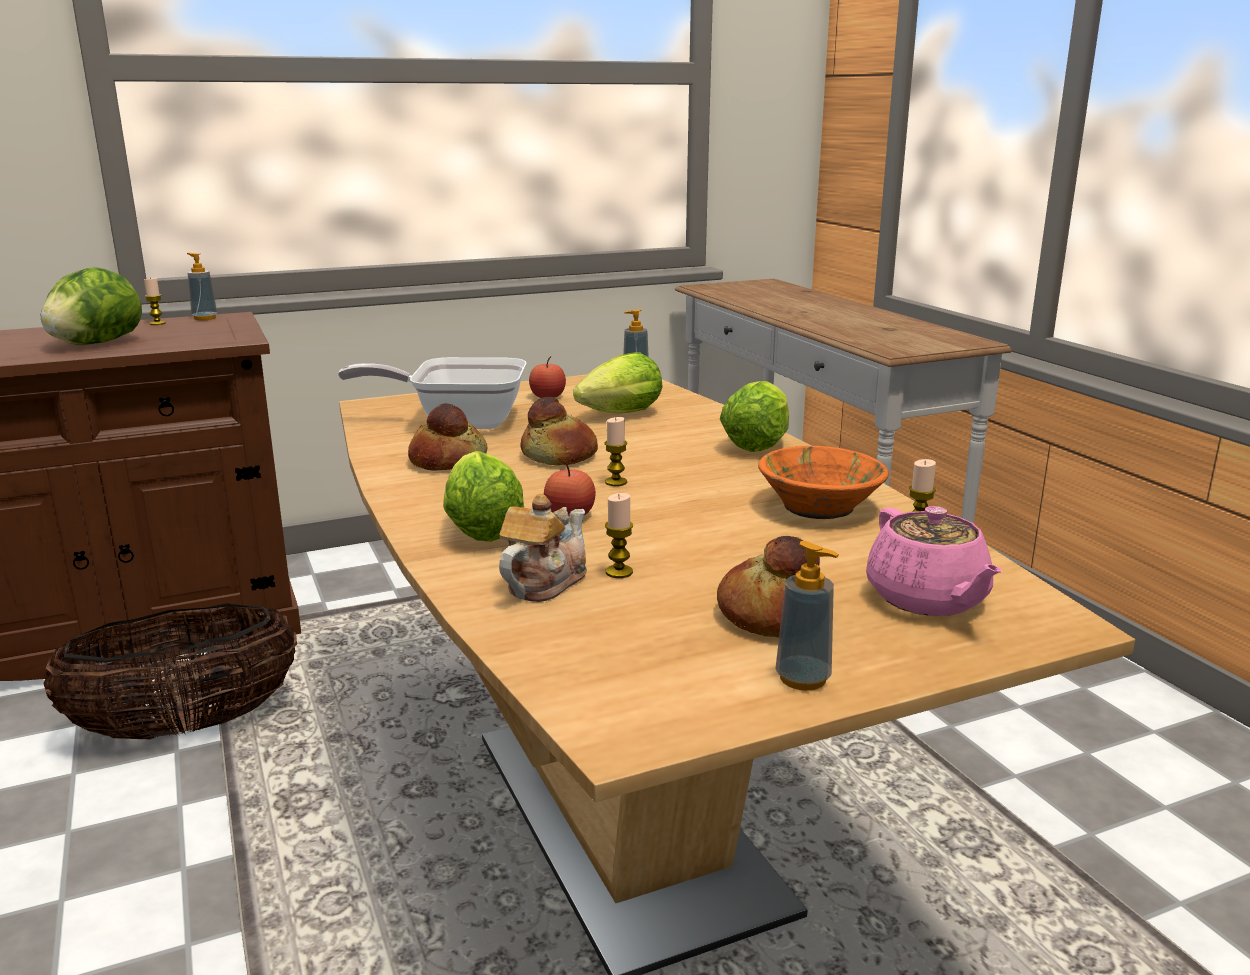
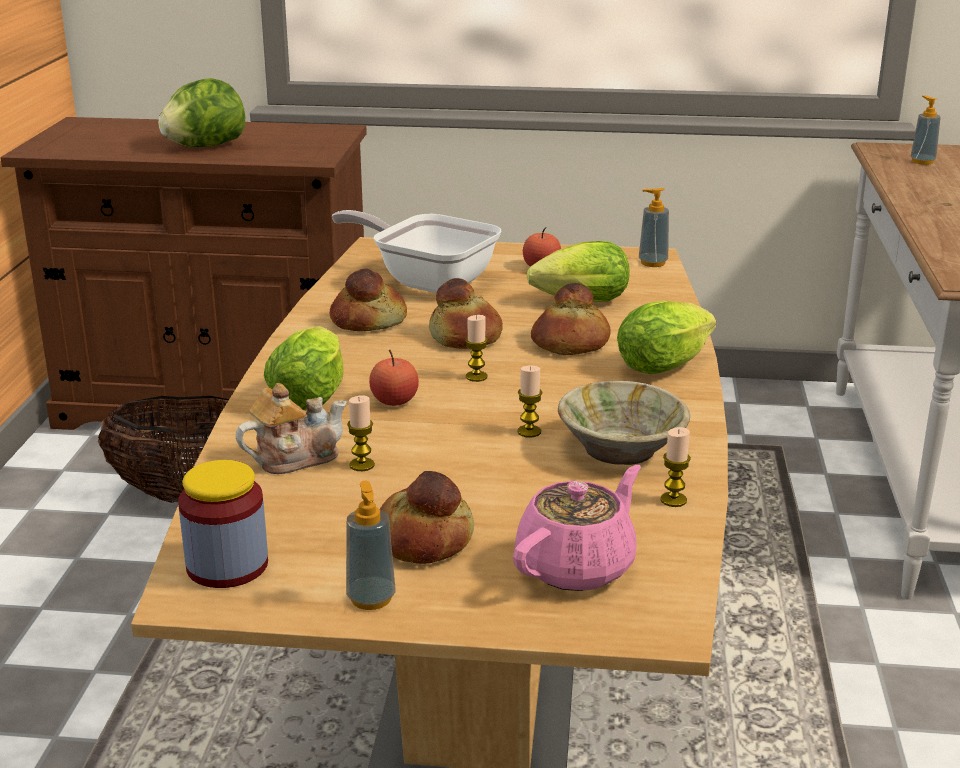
camera: 30 degrees right, 5 degrees up
(157, 323) = (275, 129): candle -> candle (529, 432)
(205, 318) = (318, 128): soap dispenser -> soap dispenser (922, 161)
(619, 695) = (227, 566): none -> jar
(658, 444) = (571, 343): none -> bread
(820, 507) = (621, 450): orange bowl -> beige bowl
(927, 599) = (577, 566): pink teapot -> pink teapot turned 150 degrees counterclockwise

